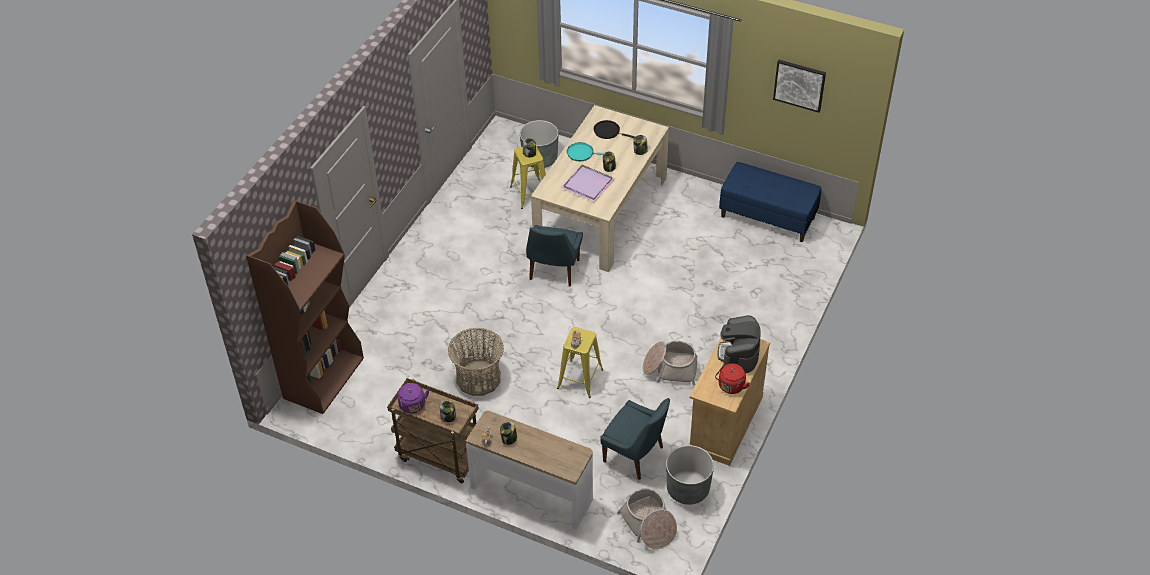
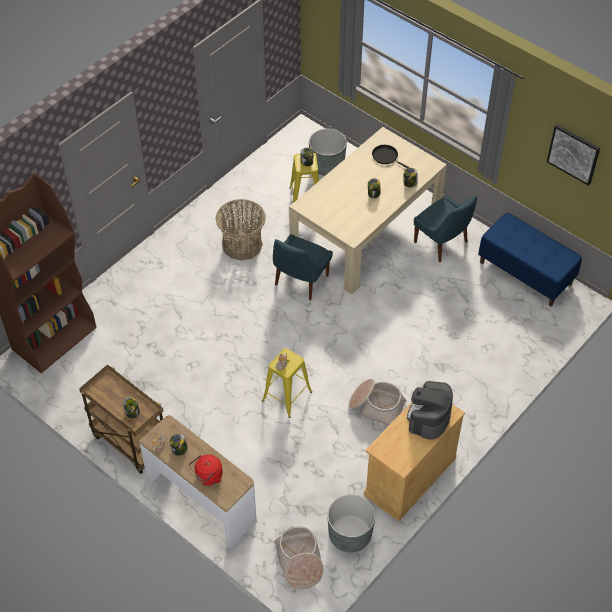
camera: 15 degrees right, 5 degrees up
(413, 406) = (104, 394): purple kettle -> none
(478, 378) = (193, 372): basket -> basket (242, 245)
(582, 153) = (353, 174): turquoise frying pan -> none
(588, 185) = (347, 207): purple tray -> none
(635, 455) = (312, 487): blue chair -> blue chair (442, 243)
(730, 387) = (408, 450): red kettle -> red kettle (207, 477)

